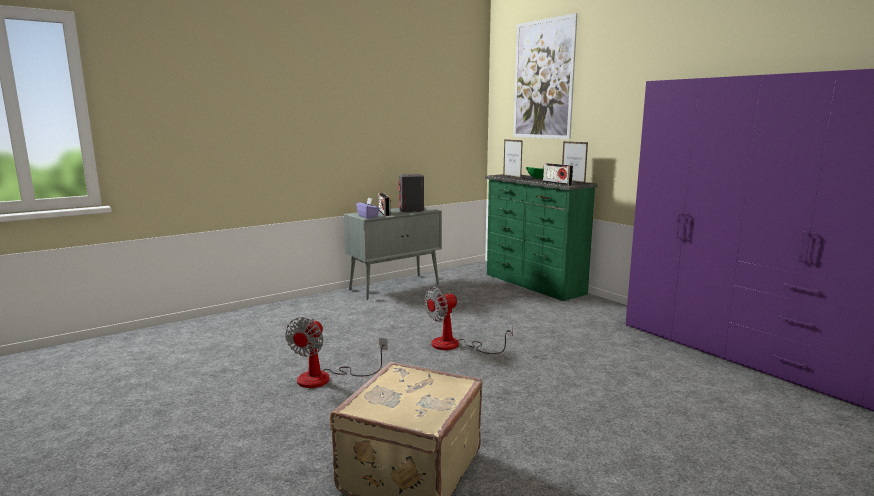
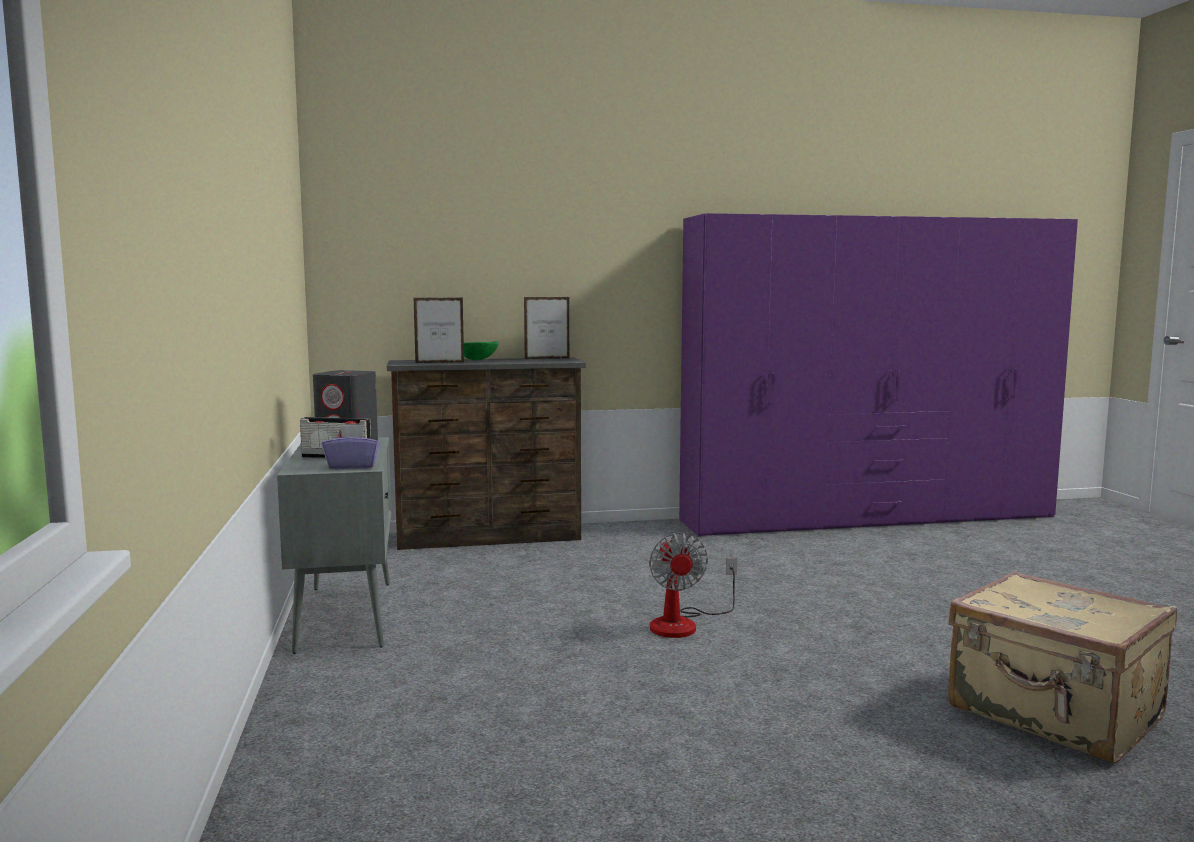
camera: 65 degrees left, 5 degrees down
(326, 378) = (743, 732): fan -> none
(533, 284) = (490, 537): green dresser -> brown dresser
(543, 79) = (447, 199): picture -> none
(557, 183) = (548, 361): radio -> none

